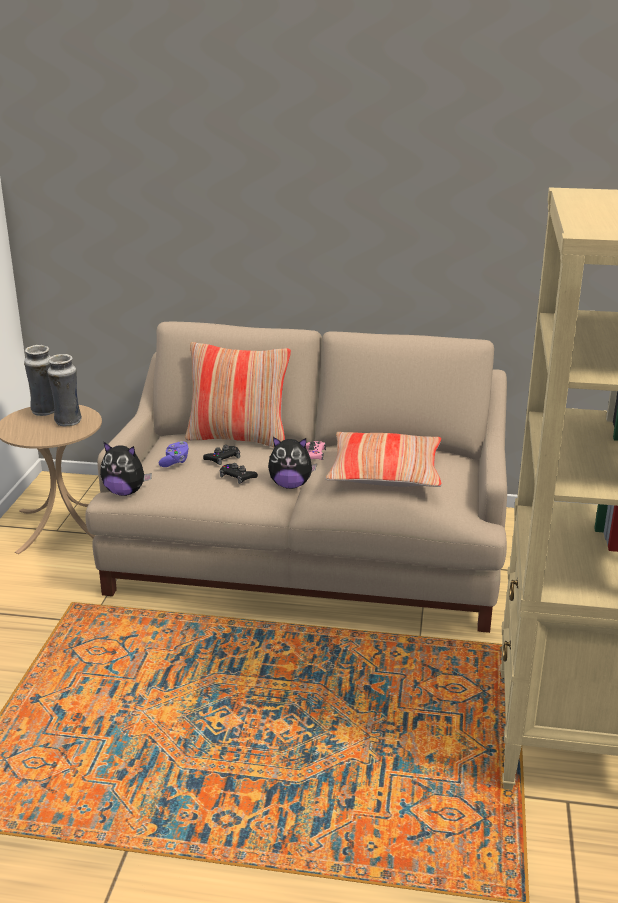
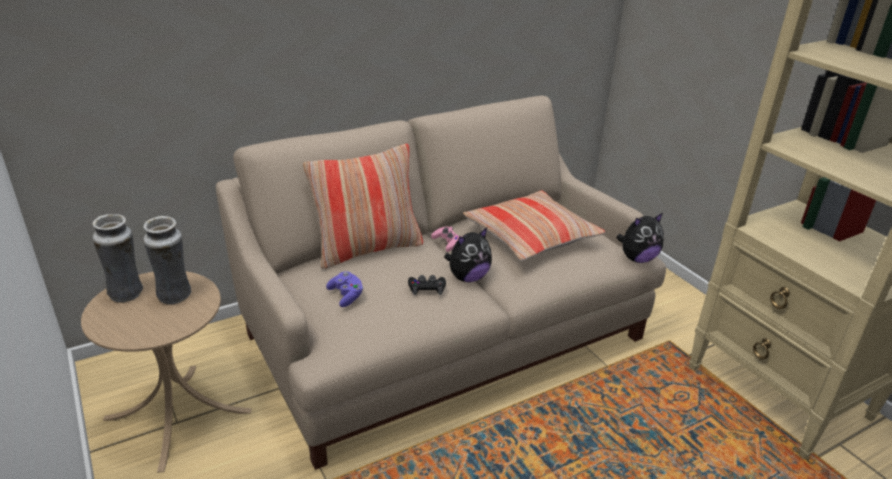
camera: 40 degrees left, 5 degrees up
(125, 492) = (330, 350): plush toy -> plush toy (637, 259)
(222, 458) = (387, 275): black game controller -> none

